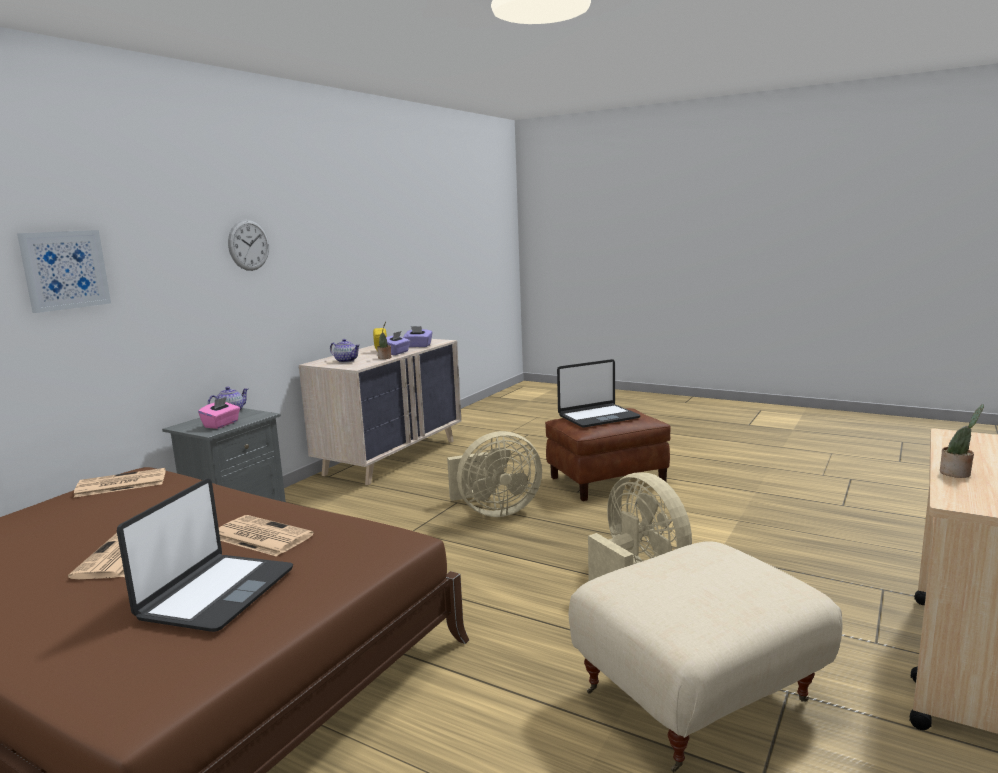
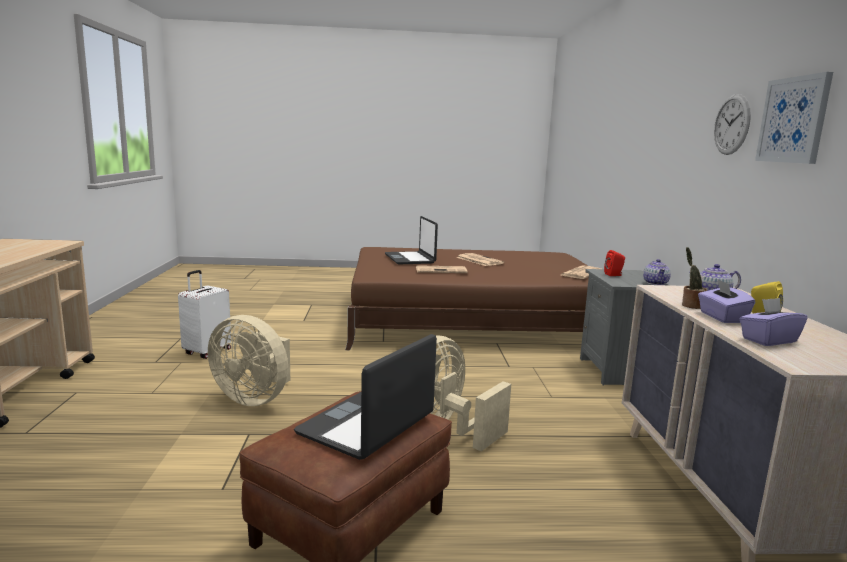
camera: 145 degrees right, 0 degrees up
(65, 270) = (639, 137): picture -> picture (793, 120)
(221, 424) = (614, 275): pink tissue box -> red speaker
(699, 699) = (206, 352): beige ottoman -> white suitcase
(957, 473) = (36, 250): potted plant -> none

